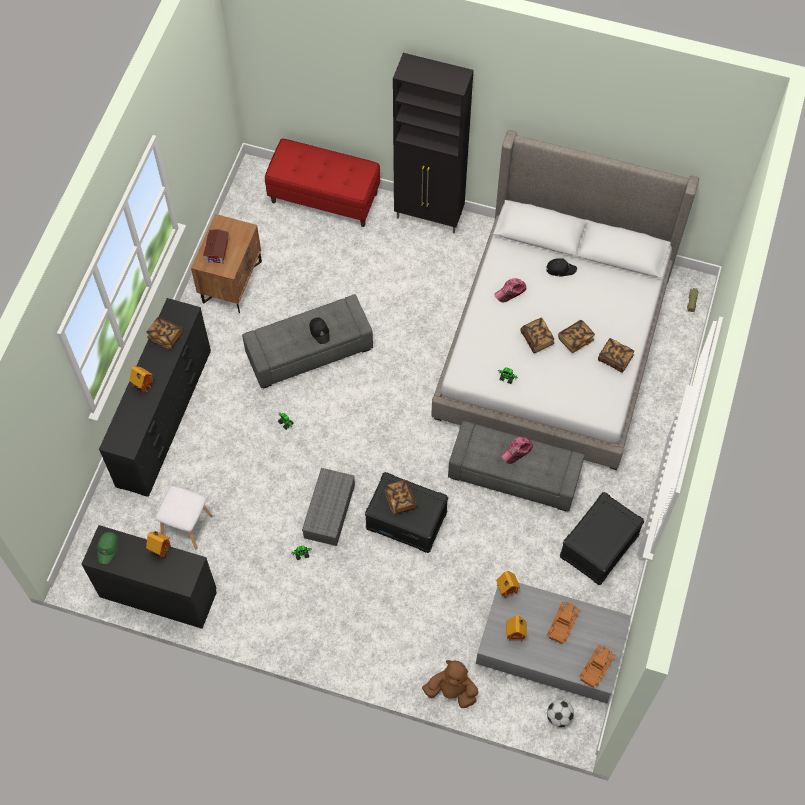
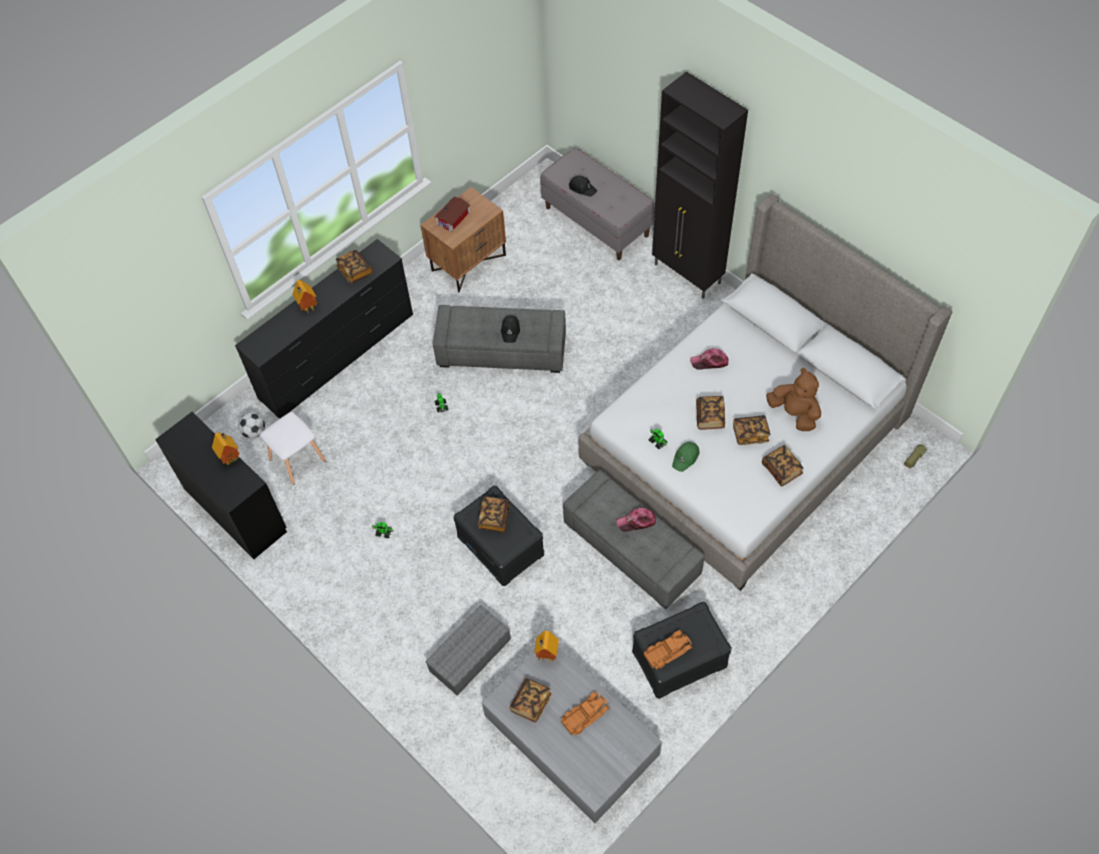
camera: 30 degrees right, 5 degrees down
(108, 548) = (186, 436): green cap -> green cap (686, 458)
(324, 197) = (597, 221): red bench -> grey bench
(330, 512) = (433, 505): grey storage box -> grey storage box (470, 656)
(451, 691) = (447, 732): brown plush toy -> brown plush toy (794, 413)
(516, 634) = (530, 703): toy house -> book
(559, 716) = (539, 812): football -> football (254, 432)
(560, 269) = (773, 360): black cap -> black cap (582, 188)
(595, 667) = (593, 777): toy truck -> toy truck (667, 651)

